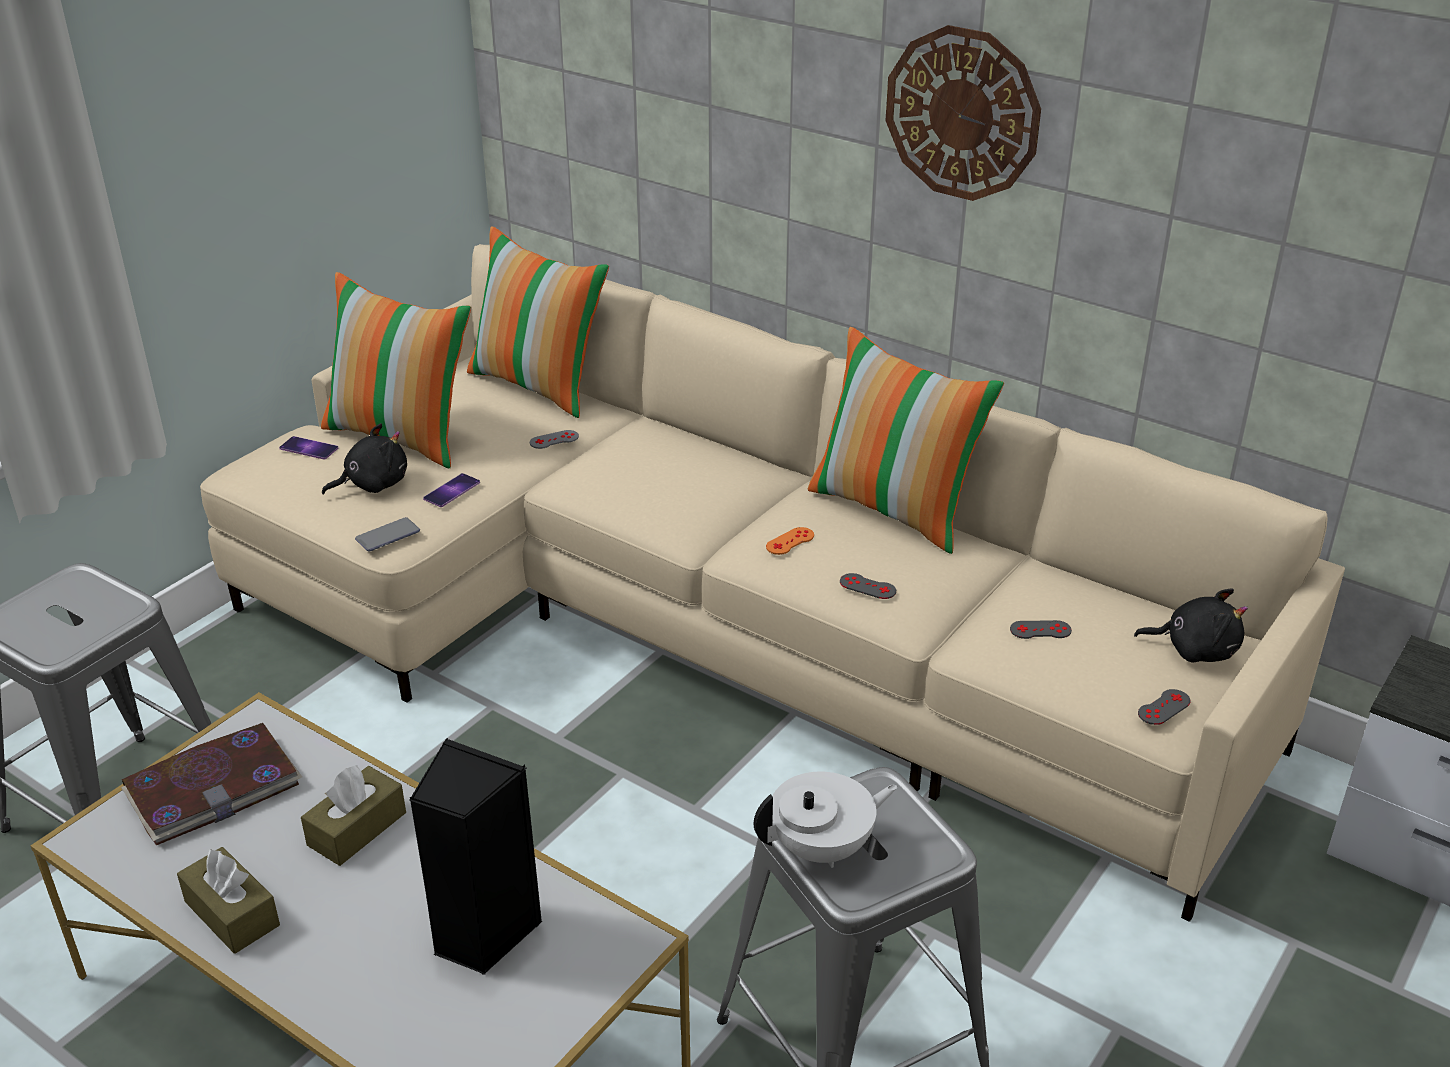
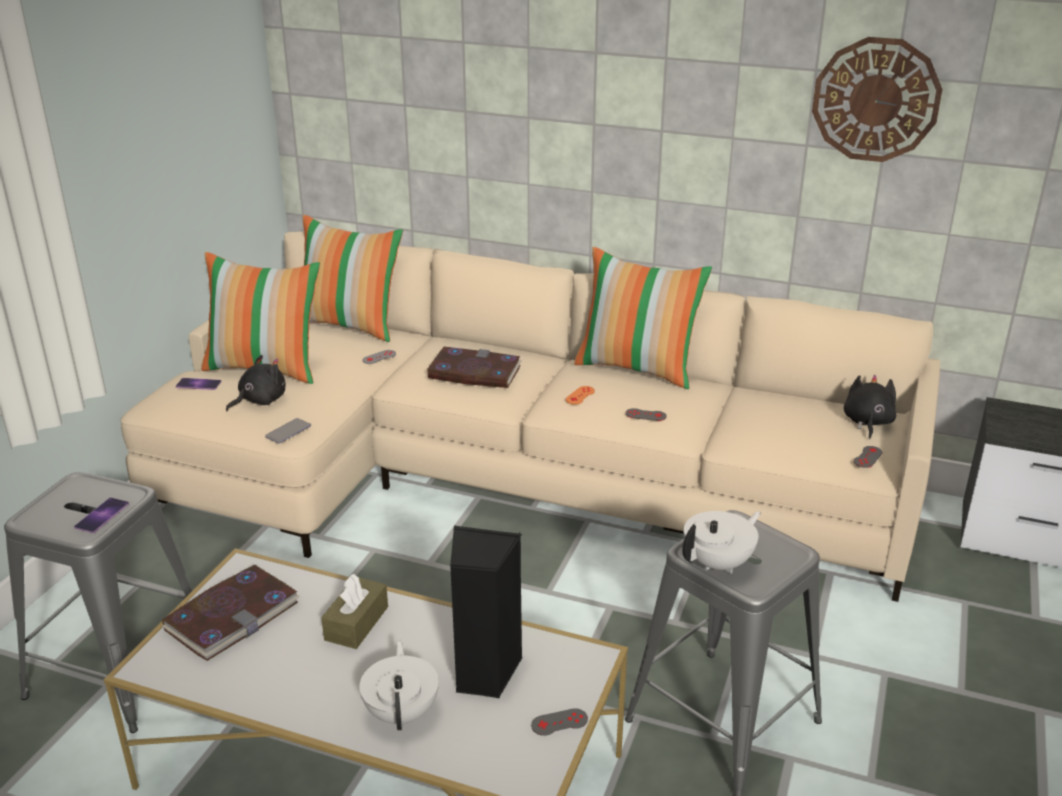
camera: 15 degrees left, 5 degrees down
(232, 913) = (289, 695): brown tissue box -> none
(356, 968) = (402, 712): none -> white teapot
(452, 490) = (321, 397): phone -> phone (102, 515)
(664, 482) = (474, 372): none -> book
(962, 113) = (657, 94): wall clock -> wall clock (875, 100)
(1040, 630) = (769, 425): grey game controller -> grey game controller (559, 722)
(1194, 649) = (867, 422): black plush toy -> black plush toy turned 75 degrees counterclockwise

